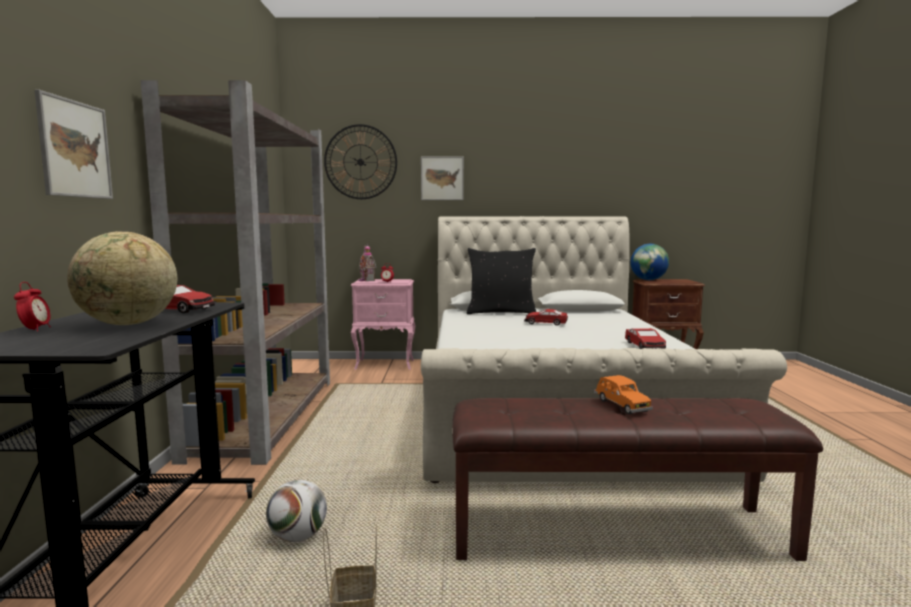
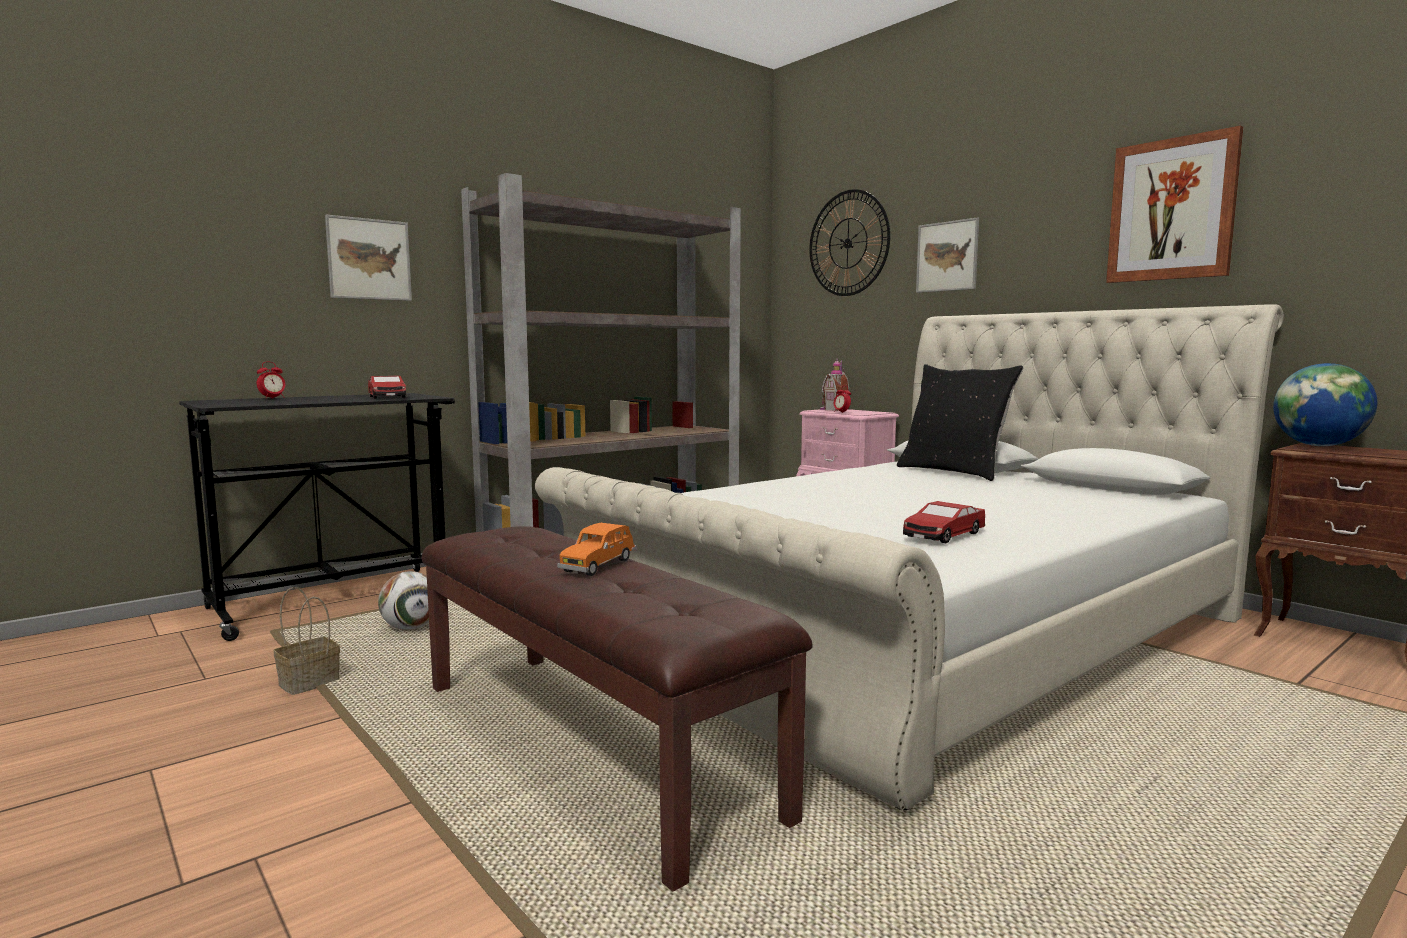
camera: 50 degrees right, 0 degrees up
(128, 324) = (312, 400): globe -> none
(545, 323) = (949, 490): toy car -> none
(572, 166) = (1172, 210): none -> picture

